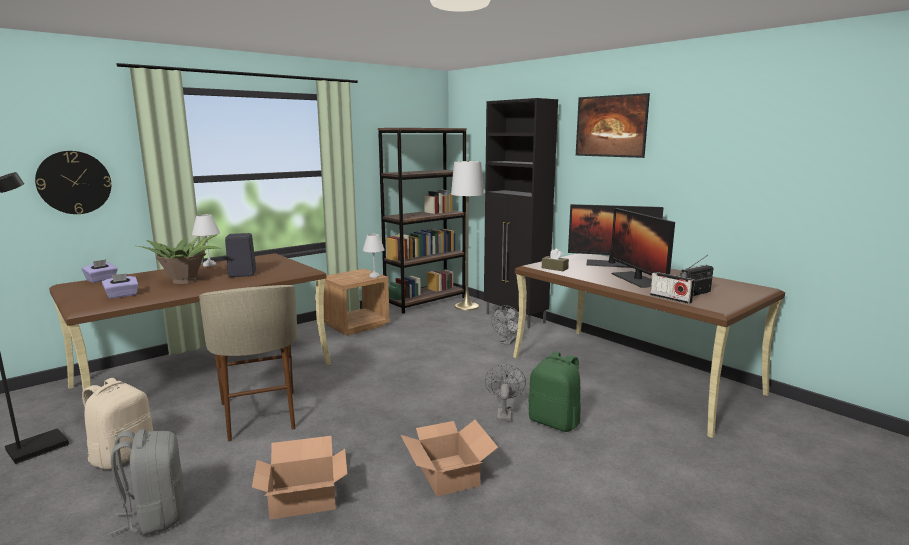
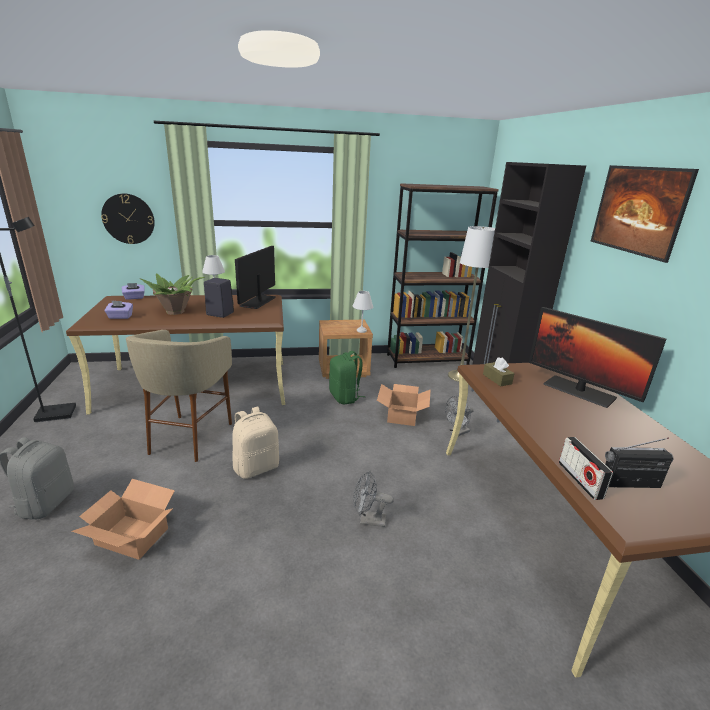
camera: 30 degrees right, 10 degrees up
(122, 455) = (84, 440): beige backpack -> beige backpack (256, 467)
(449, 474) = (251, 569): cardboard box -> cardboard box (402, 414)
(503, 413) = (368, 520): grey fan -> grey fan turned 120 degrees counterclockwise
(555, 422) = (406, 555): green backpack -> green backpack (345, 397)
(636, 279) = (577, 428): monitor -> monitor (258, 301)

